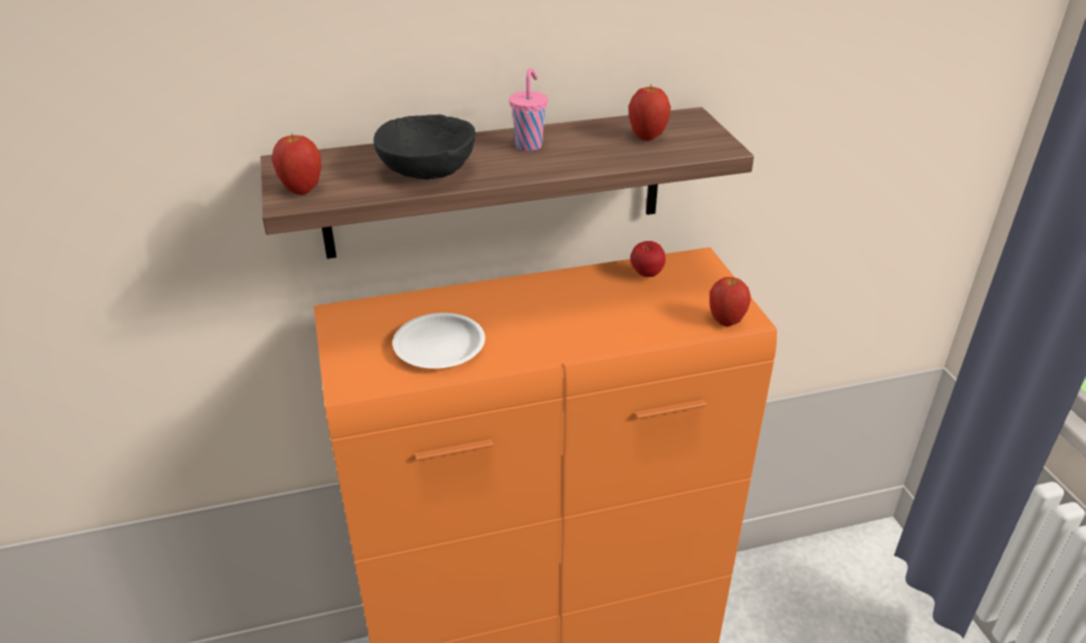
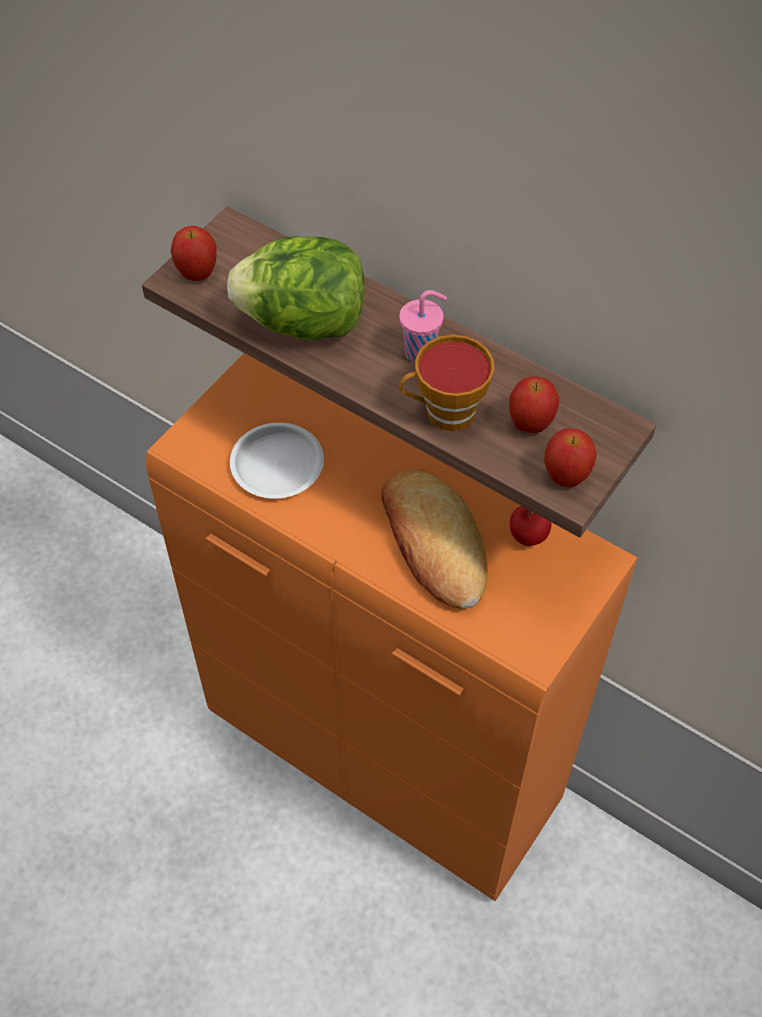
camera: 50 degrees right, 20 degrees up
(427, 171) = (304, 322): black bowl -> lettuce
(594, 158) = (444, 413): none -> cup
(603, 313) = (433, 543): none -> bread
(726, 321) = (514, 644): apple -> apple (566, 476)

